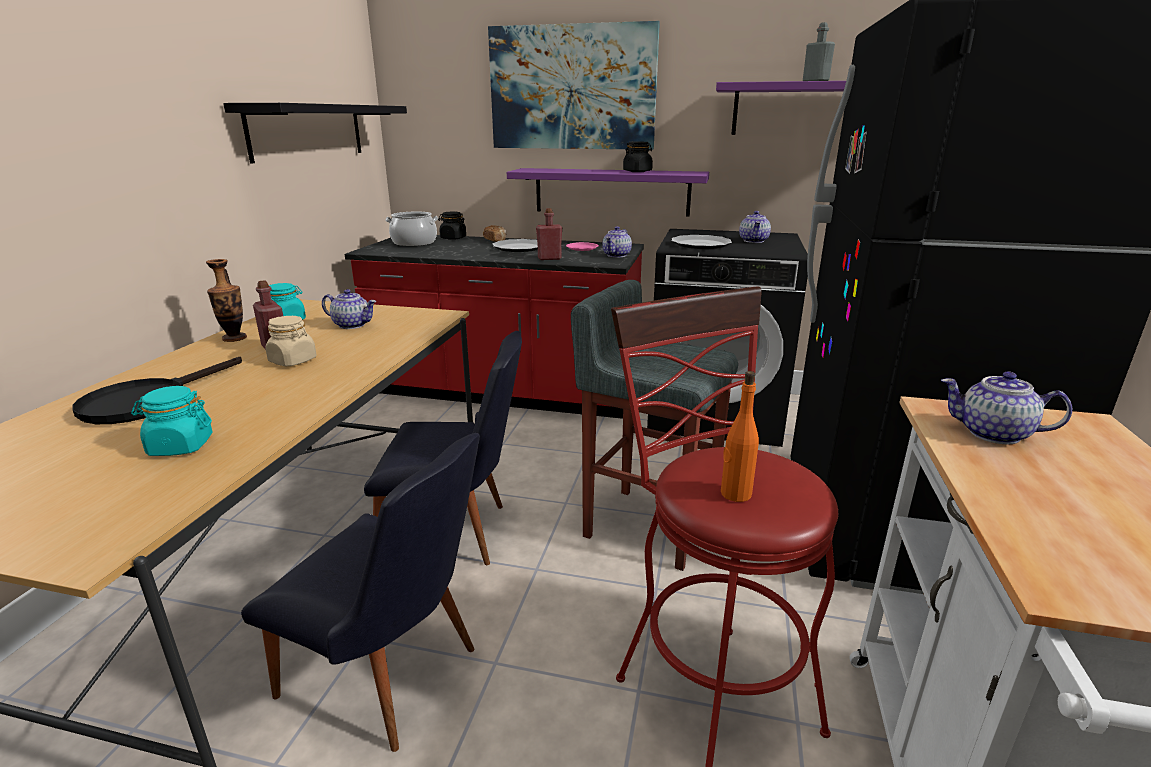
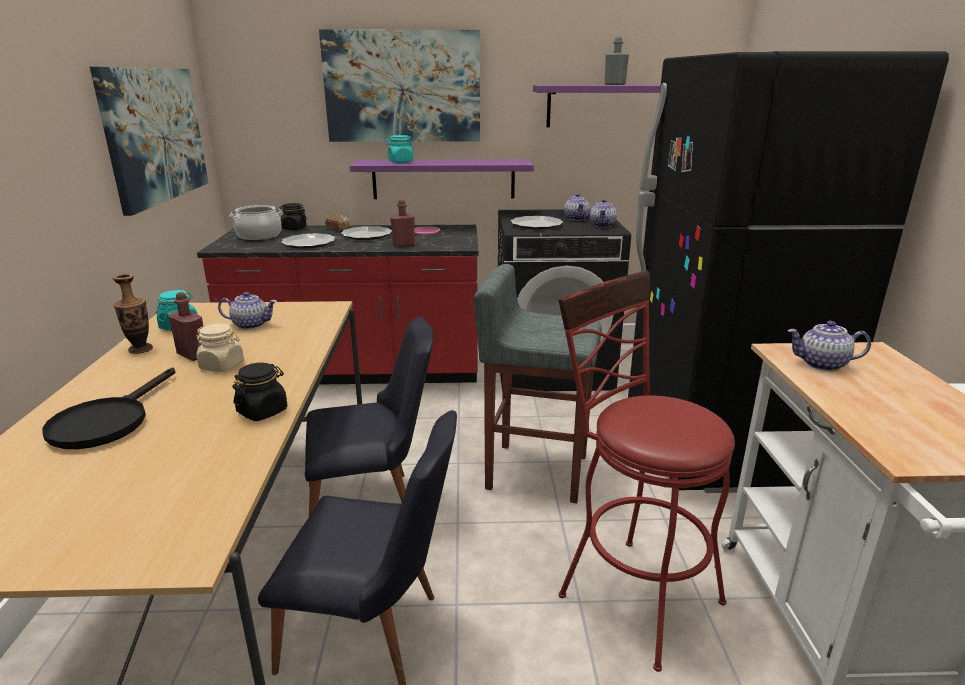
camera: 15 degrees left, 0 degrees up
(180, 446) = (183, 457): turquoise jar -> turquoise jar (400, 162)
(308, 131) = (155, 135): black shelf -> picture
(455, 252) = (308, 243): none -> plate
(617, 255) = (461, 238): teapot -> teapot (602, 225)
(637, 171) = (469, 161): black jar -> black jar (262, 411)
(735, 494) = (664, 430): orange bottle -> none

